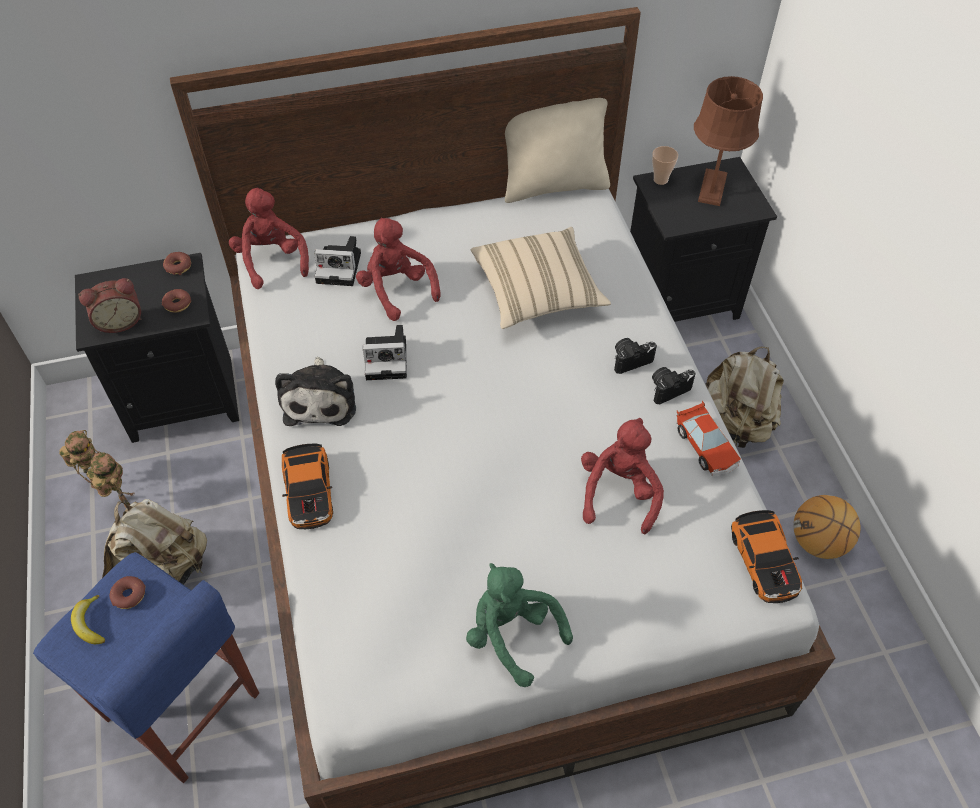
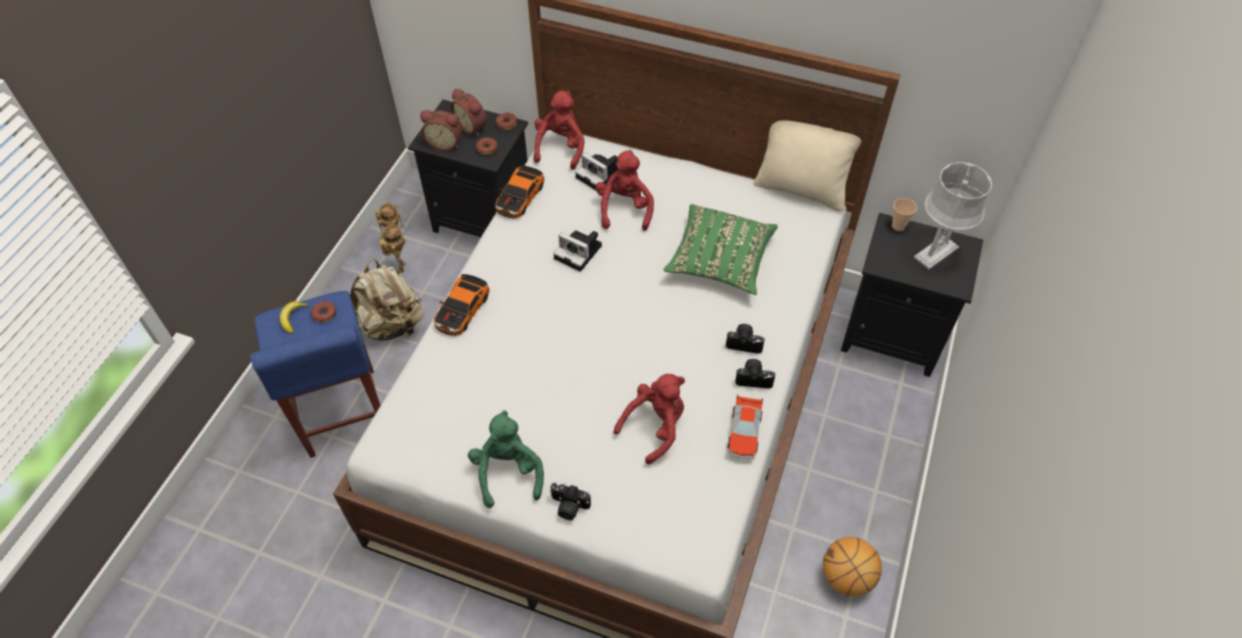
camera: 35 degrees right, 0 degrees up
(139, 287) = (472, 126): none -> alarm clock
(320, 399) = (516, 255): plush toy -> none
(537, 292) = (720, 260): beige pillow -> green pillow
(606, 629) = (568, 507): none -> camera
(712, 188) = (936, 253): brown table lamp -> grey table lamp
(734, 424) = (855, 453): beige backpack -> none
(766, 561) = (716, 534): toy car -> toy car (520, 197)

